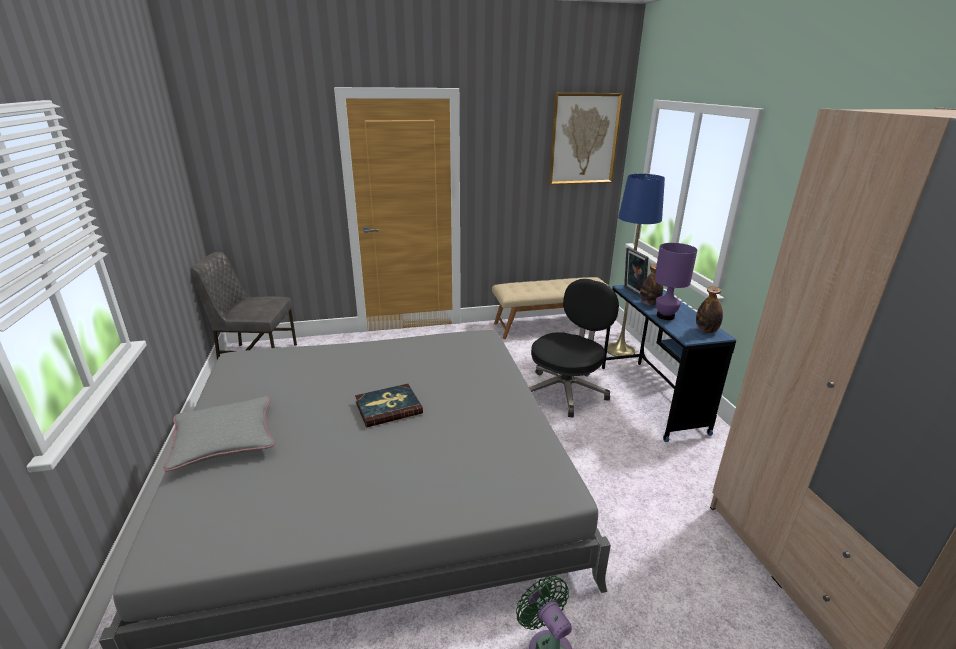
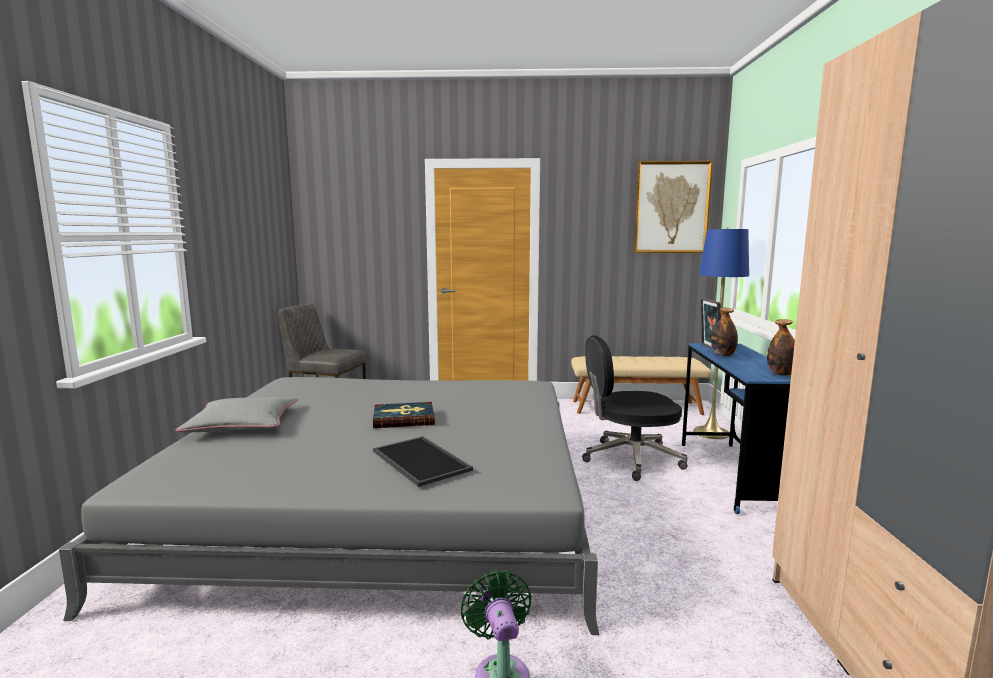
camera: 15 degrees right, 15 degrees down
(433, 469) = (418, 460): none -> tray
(566, 391) = (630, 459): black office chair -> black office chair turned 150 degrees counterclockwise
(665, 316) = (736, 363): purple table lamp -> none

